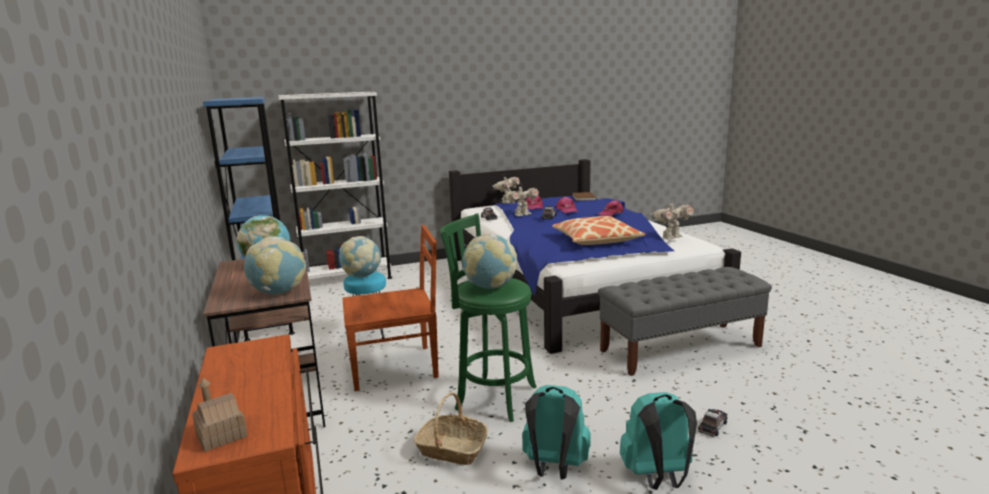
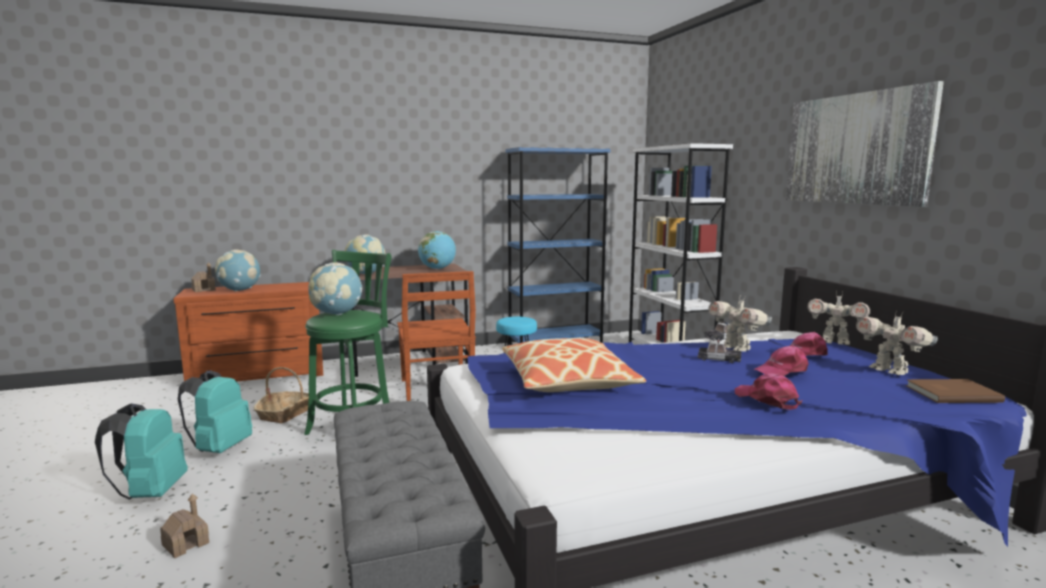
camera: 90 degrees right, 5 degrees down
(361, 276) = (516, 319): globe -> globe (240, 290)
(474, 95) = (855, 149): none -> picture
(671, 237) = (583, 435): toy robot -> toy robot (889, 371)
(713, 426) = (186, 544): toy car -> toy house

